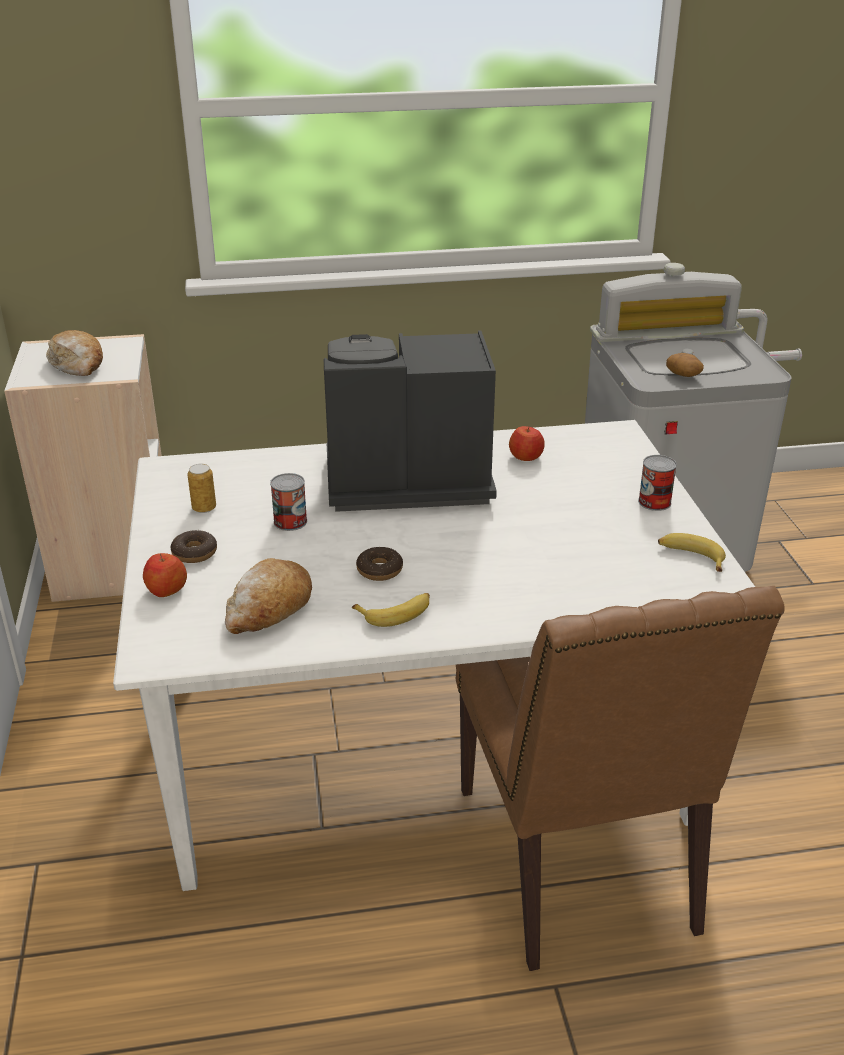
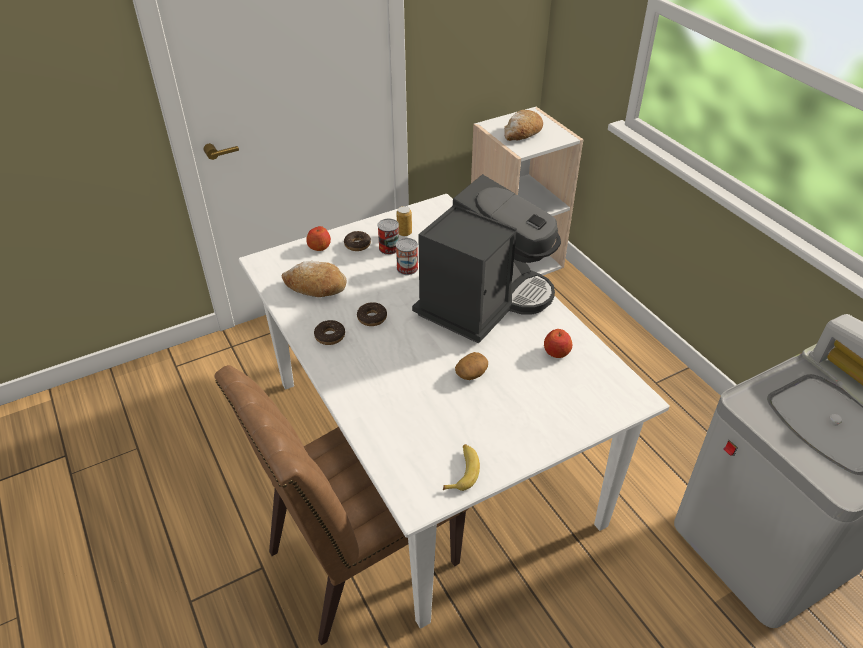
camera: 70 degrees right, 10 degrees up
(396, 613) = (330, 336): banana -> donut
(402, 480) = (483, 300): coffee machine -> coffee machine turned 60 degrees clockwise
(654, 502) = (532, 438): can -> can (389, 248)
(684, 375) = (783, 424): potato -> potato (471, 373)

